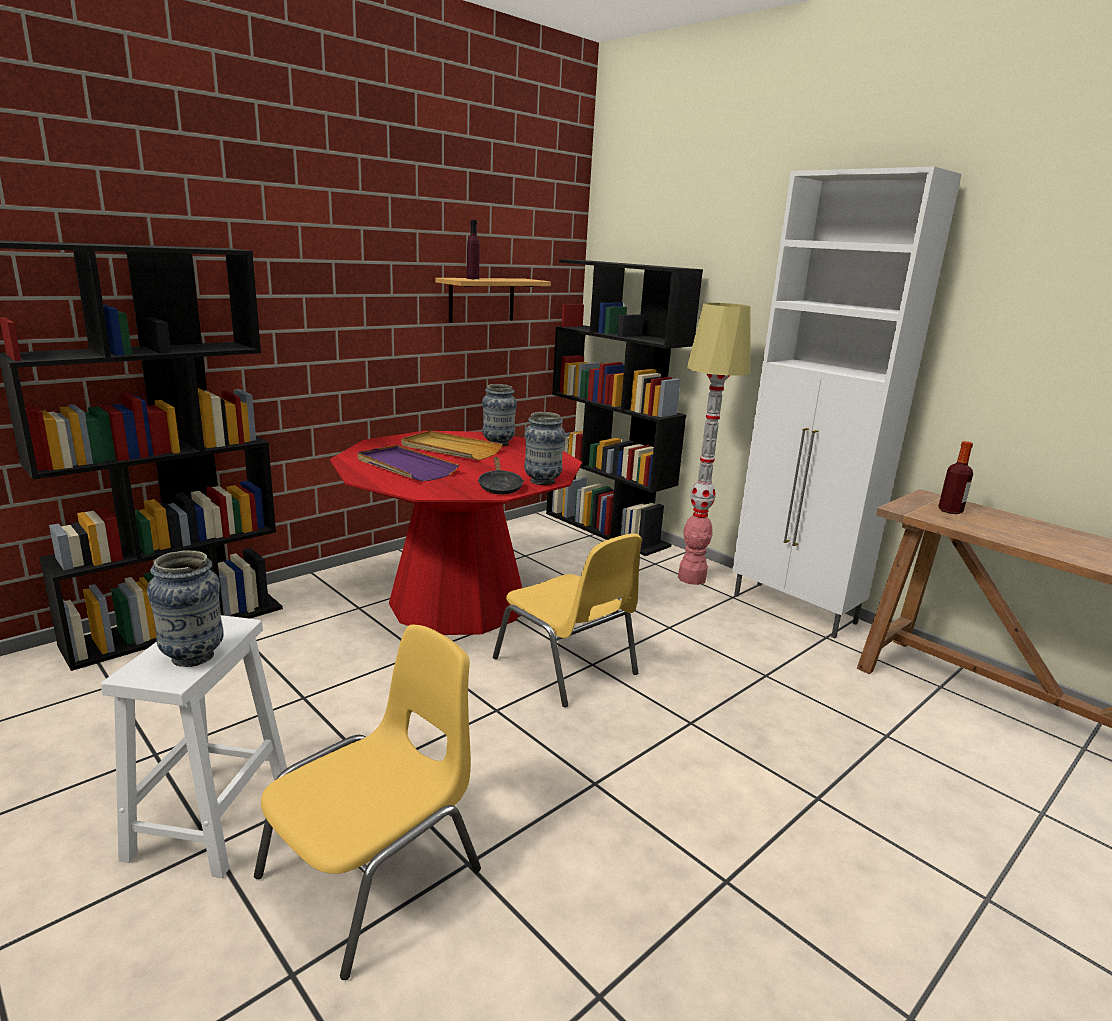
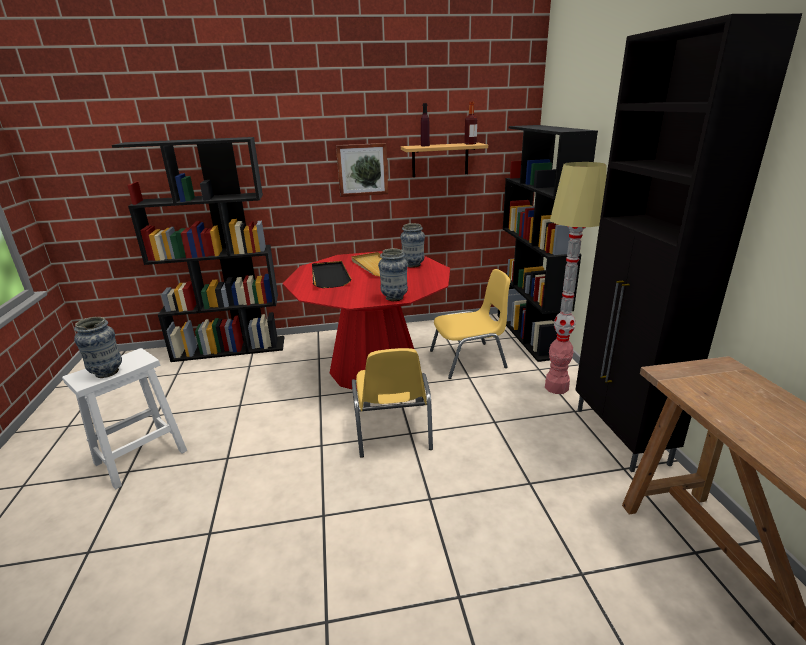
camera: 35 degrees right, 5 degrees up
(374, 873) = (167, 517): yellow chair -> yellow chair (469, 359)
(385, 309) = (362, 169): none -> picture
(405, 467) = (330, 276): purple tray -> black tray
(500, 487) = (360, 298): black frying pan -> none
(795, 610) = (620, 436): white cabinet -> black cabinet
(950, 511) = (723, 386): bottle -> bottle (470, 144)

